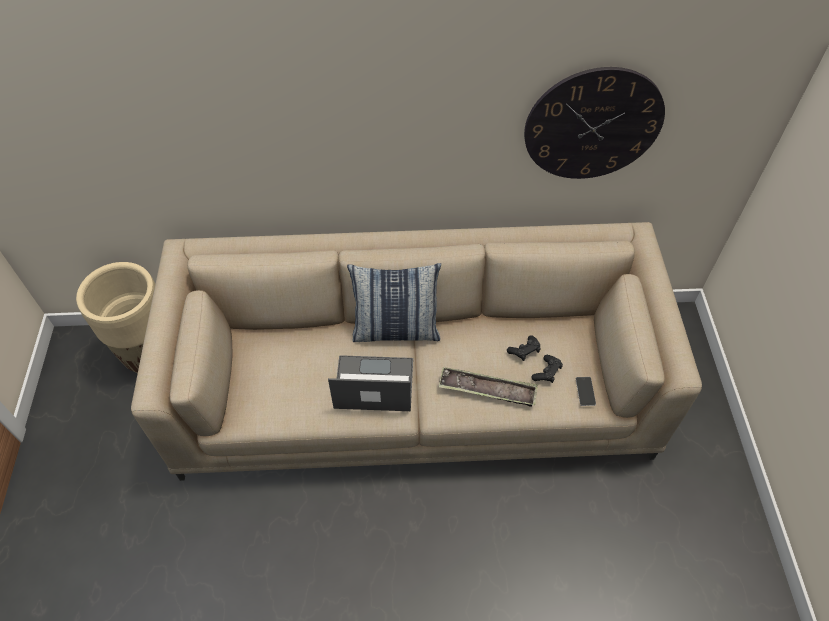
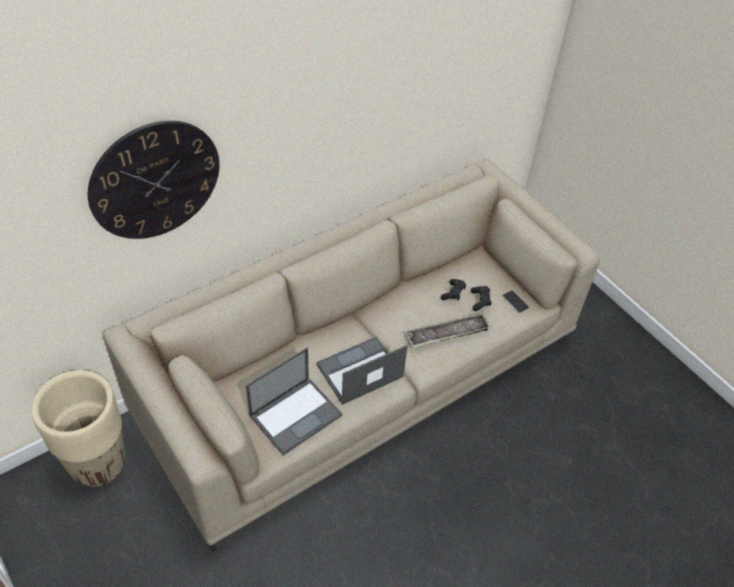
camera: 35 degrees left, 5 degrees down
(286, 396) = (296, 414): none -> laptop
(396, 330) = (344, 323): pillow -> none
(593, 125) = (441, 91): wall clock -> wall clock (155, 180)

